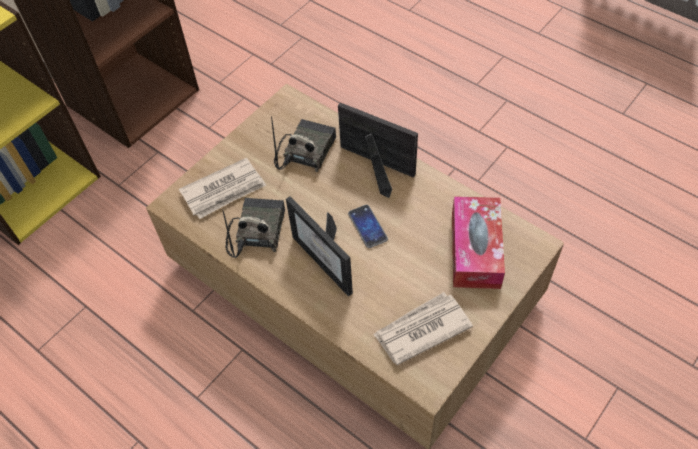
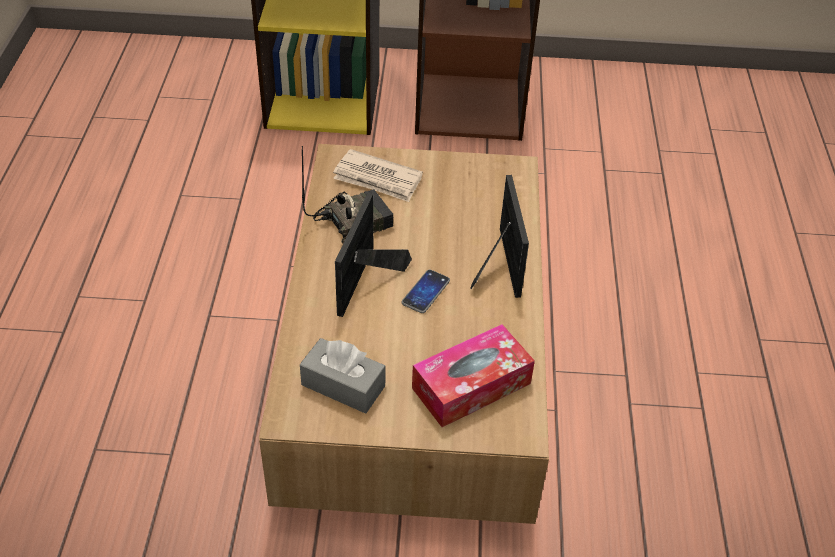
camera: 50 degrees right, 10 degrees down
(305, 151) = (471, 208): radio -> none
(421, 329) = (343, 385): newspaper -> grey tissue box

